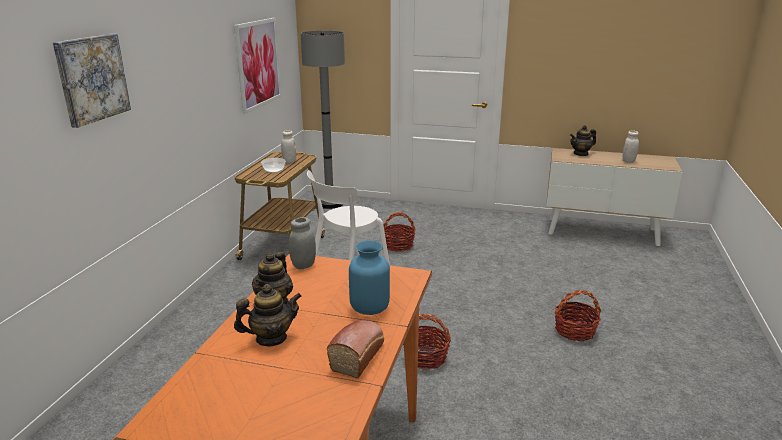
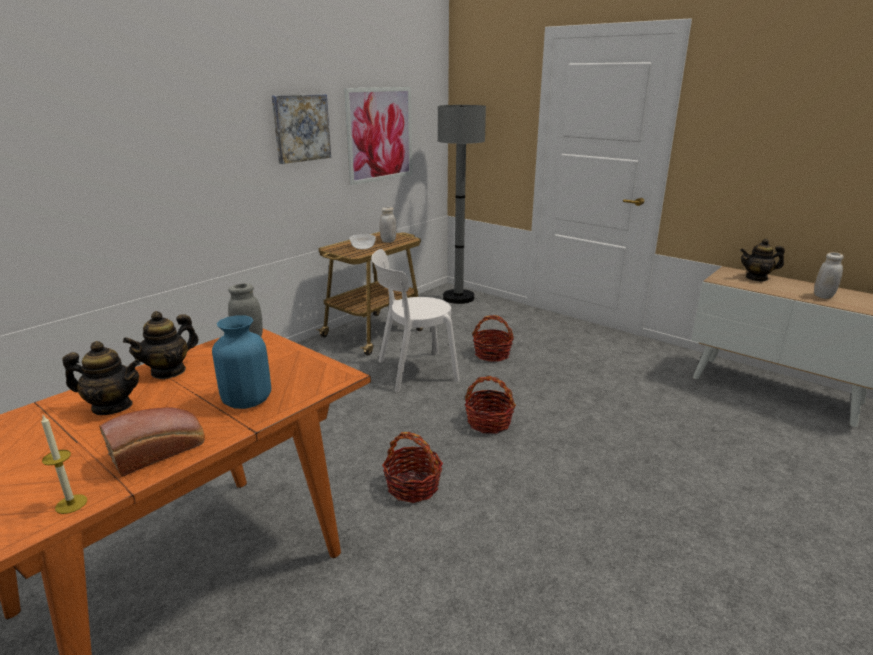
camera: 25 degrees right, 0 degrees up
(92, 78) = (124, 120): picture -> picture (301, 128)
(348, 404) = (71, 504): none -> candle
(574, 331) = (629, 509): basket -> basket (488, 422)

